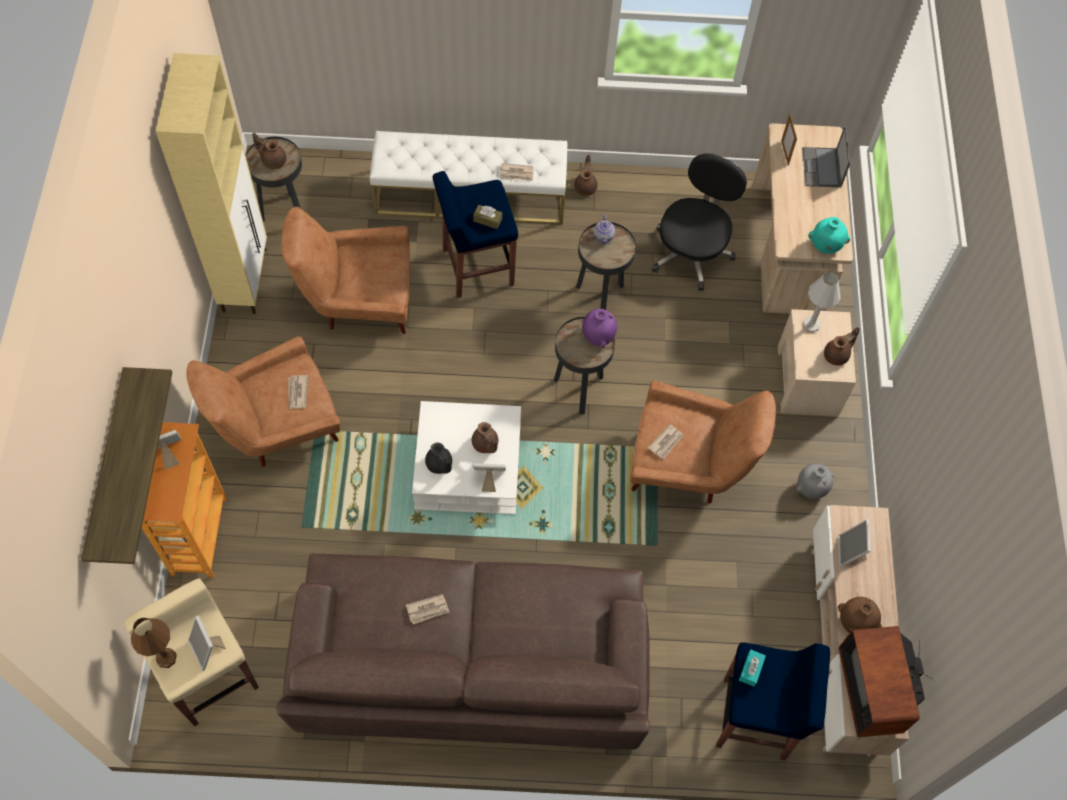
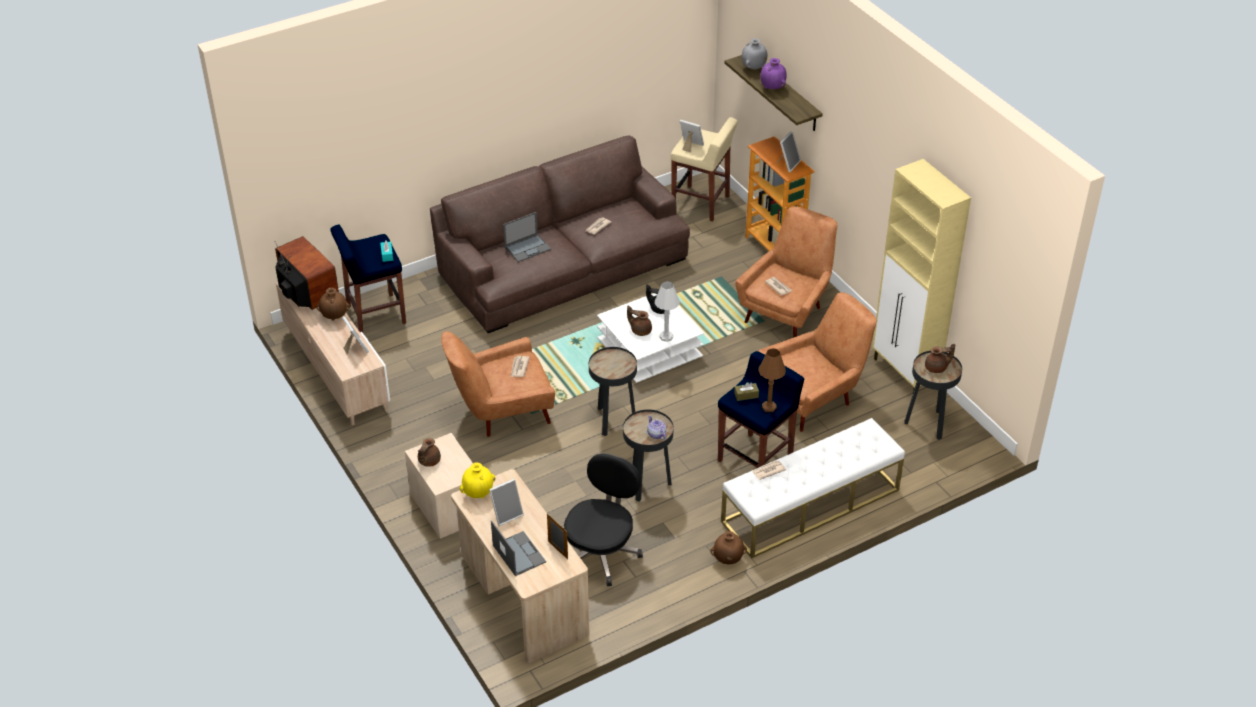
camera: 150 degrees right, 20 degrees down
(166, 658) = (707, 135): brown table lamp -> brown table lamp (769, 407)
(489, 478) = (622, 315): picture frame -> picture frame (506, 514)
(541, 623) = (528, 248): none -> laptop
(586, 187) = (727, 559): brown teapot -> brown vase
(598, 337) = (607, 372): purple vase -> purple vase (772, 88)
(691, 252) = (601, 553): black office chair -> black office chair turned 150 degrees counterclockwise
(811, 325) = (460, 471): white table lamp -> white table lamp (666, 337)
(811, 488) = (405, 440): grey vase -> grey vase (753, 68)
(825, 246) = (478, 493): turquoise vase -> yellow vase

